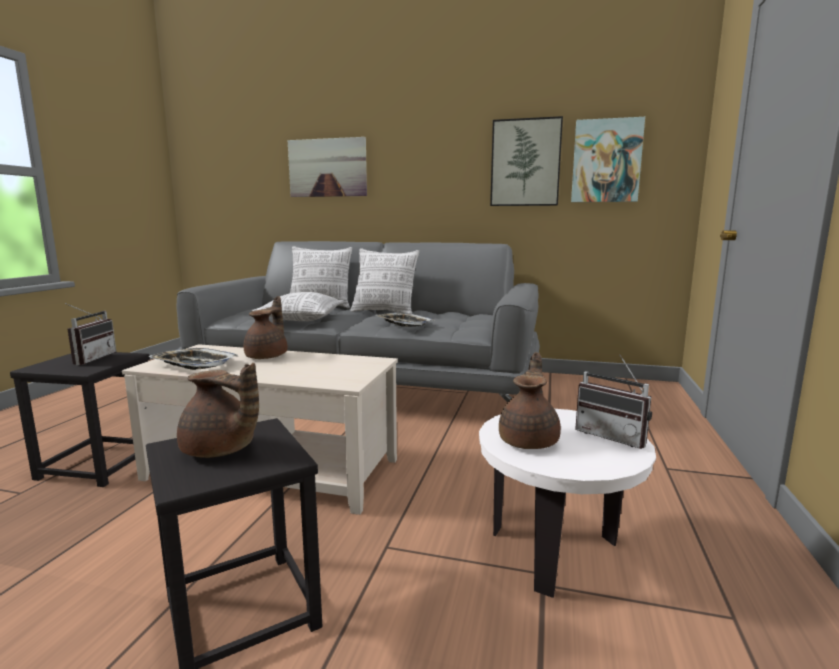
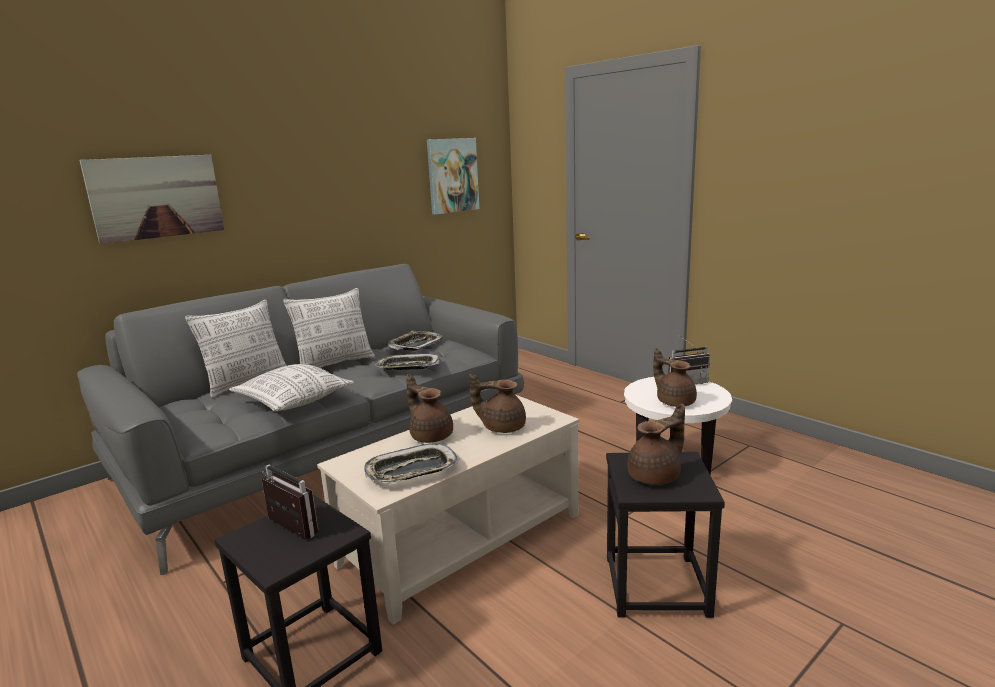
camera: 55 degrees left, 5 degrees up
(306, 370) = (501, 427): none -> brown teapot
(456, 316) = (415, 345): none -> tray
(525, 163) = (391, 180): picture -> none

